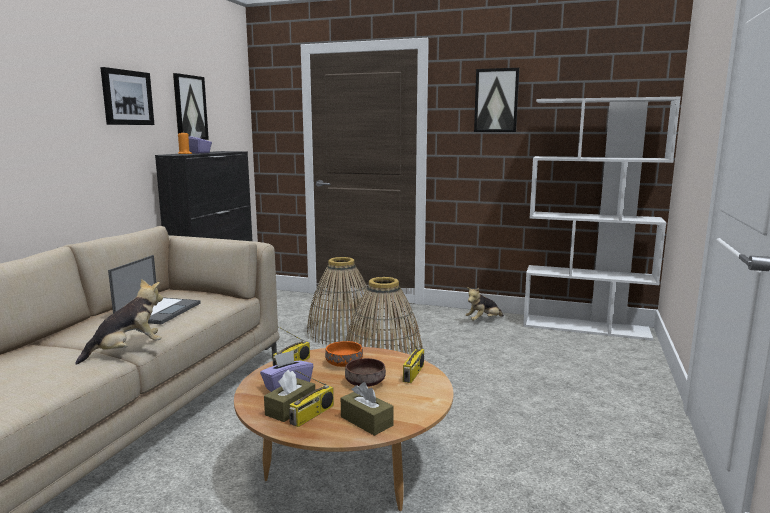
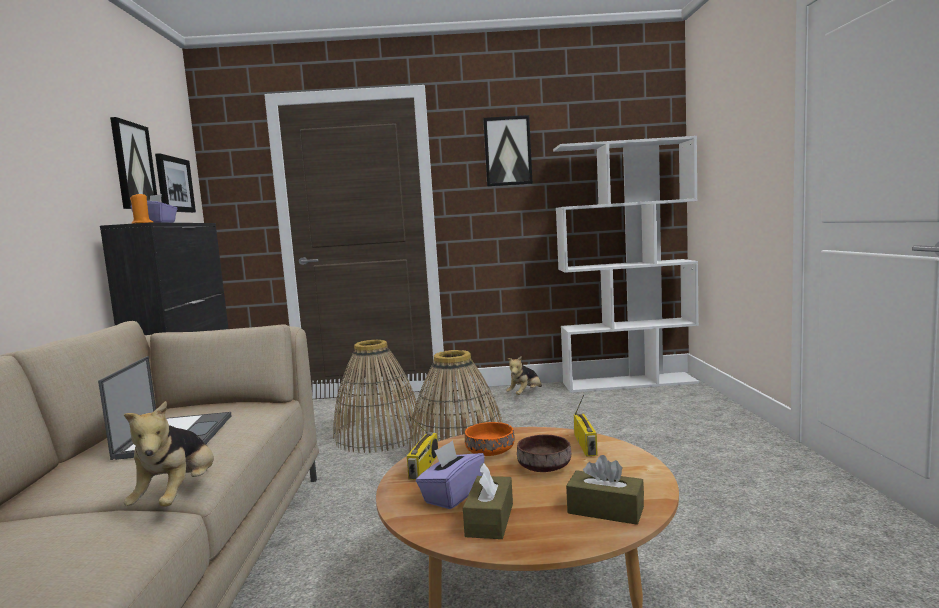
camera: 20 degrees left, 5 degrees down
(127, 97) = (55, 142): picture -> picture (174, 184)
(127, 351) = (178, 497): plush toy -> plush toy turned 150 degrees clockwise
(312, 415) = (529, 520): radio -> none

